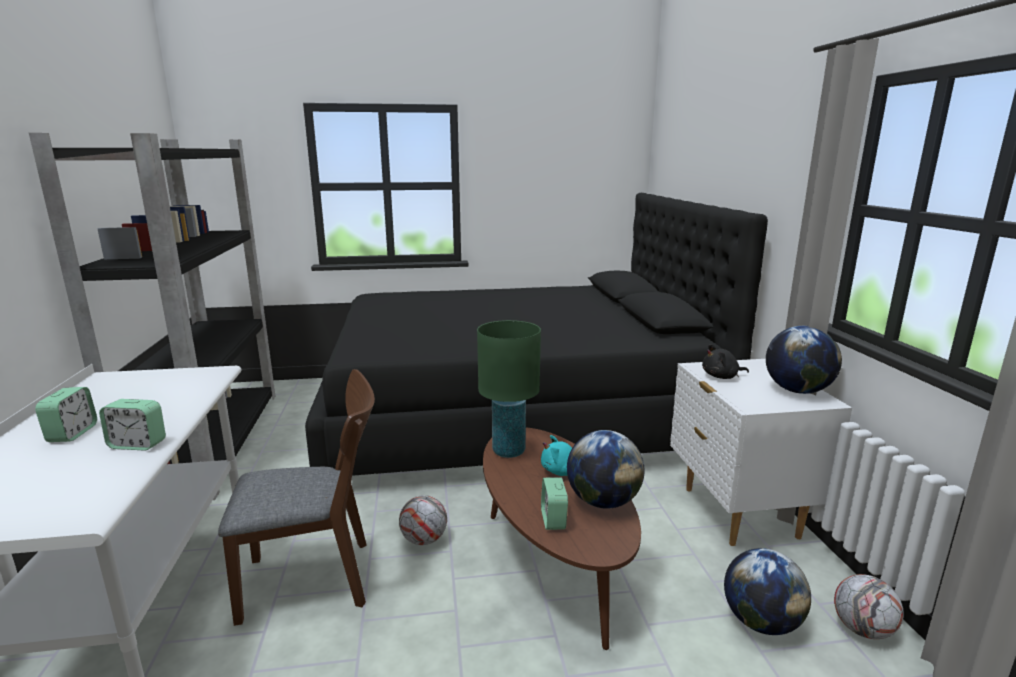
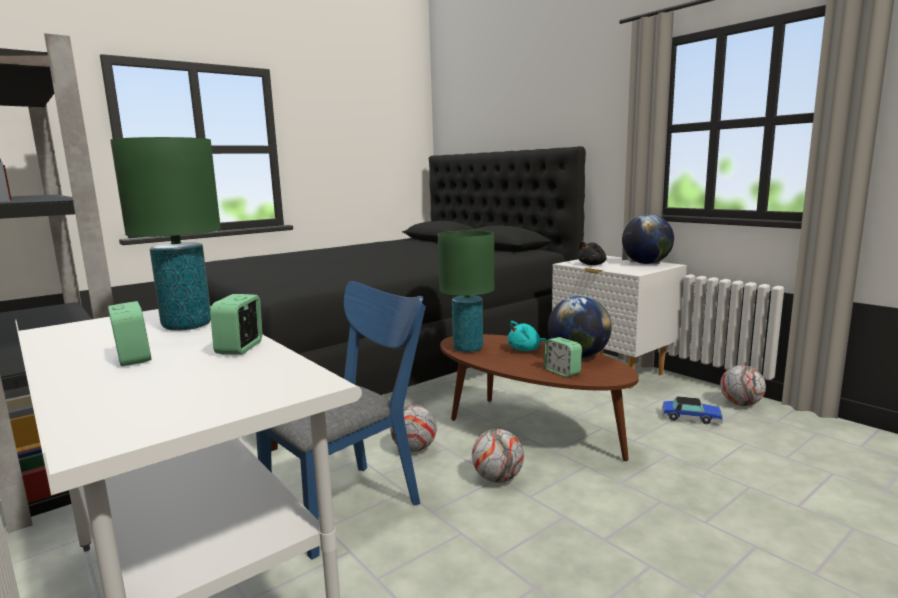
camera: 30 degrees left, 5 degrees down
(137, 444) = (240, 348): alarm clock -> alarm clock turned 120 degrees clockwise
(169, 399) = (187, 325): none -> green table lamp
(318, 579) = (352, 502): brown chair -> blue chair
(454, 610) = (497, 479): none -> football
(760, 622) = (691, 418): globe -> toy car

